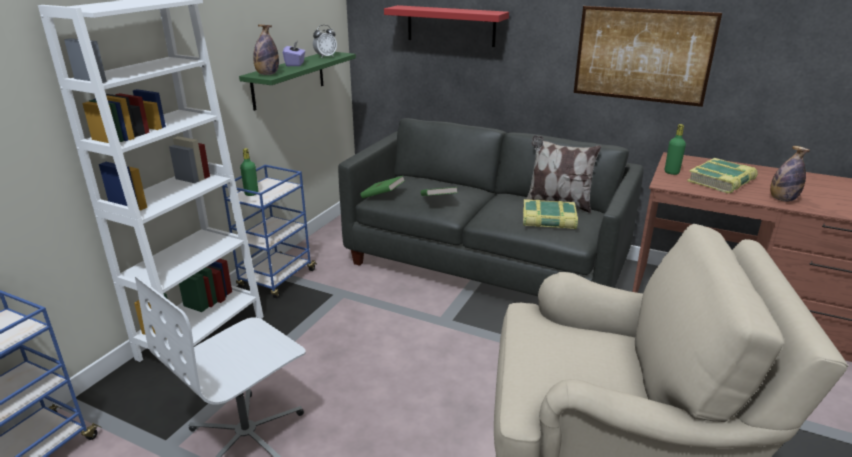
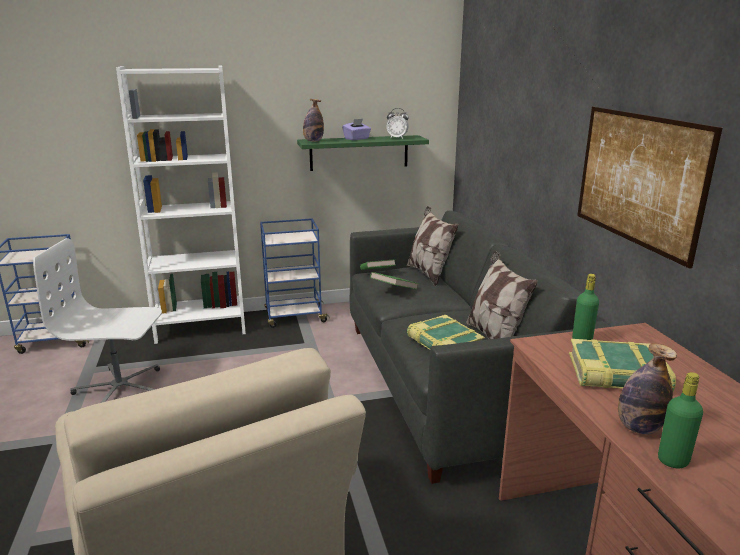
camera: 50 degrees right, 5 degrees down
(251, 193) = (279, 235): green bottle -> green bottle (673, 460)
(422, 180) = (429, 273): none -> pillow
(451, 26) = (506, 121): red shelf -> none

